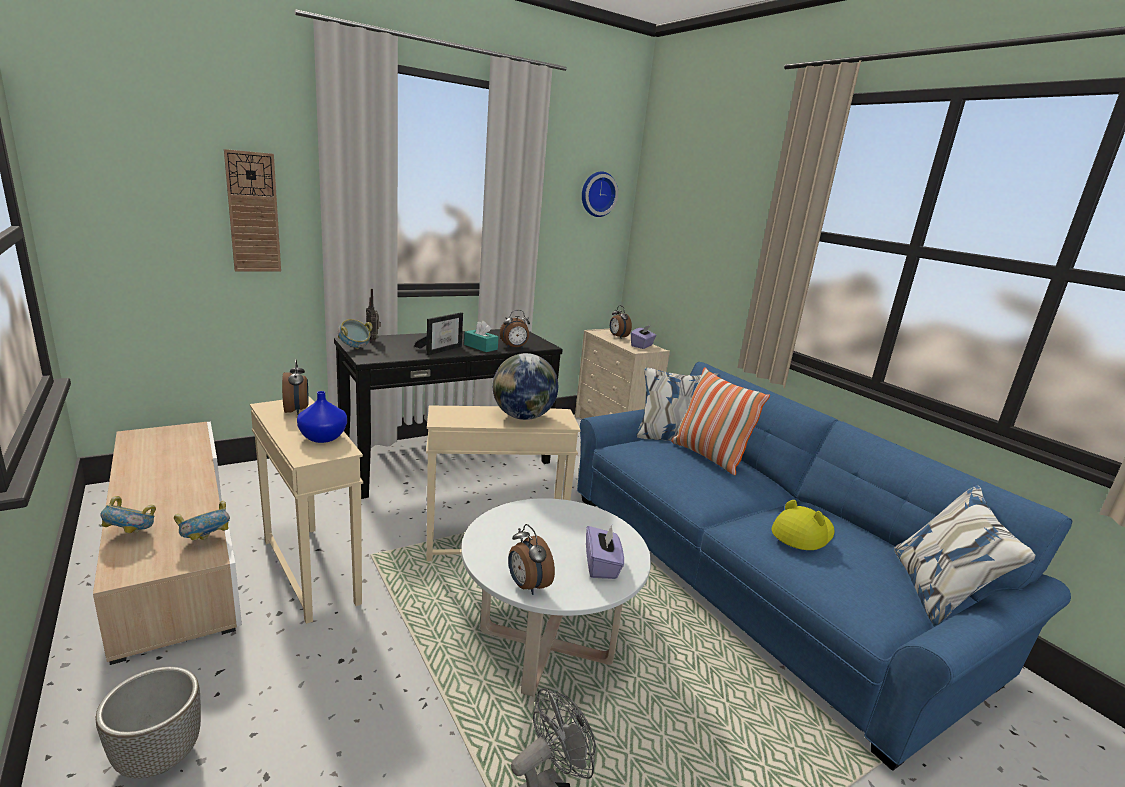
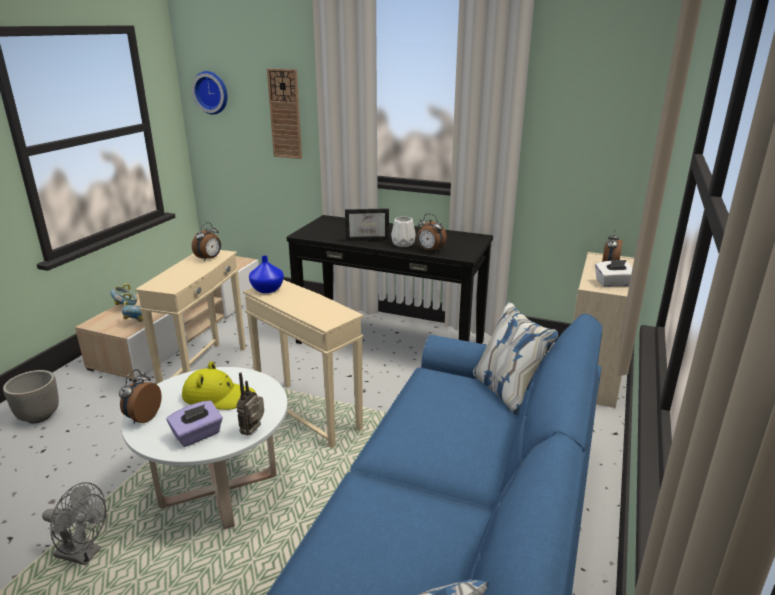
camera: 55 degrees right, 5 degrees up
(322, 437) = (182, 278): blue vase -> blue vase (266, 289)
(354, 348) = (314, 225): bowl -> none
(373, 340) = (342, 221): radio -> radio (254, 432)
(480, 347) = (402, 243): turquoise tissue box -> white vase
(523, 417) = (312, 307): globe -> none
(597, 194) = (615, 91): wall clock -> wall clock (212, 92)
(642, 346) = (613, 283): purple tissue box -> white tissue box
(708, 456) = (482, 419): pillow -> none
(802, 533) = (388, 526): yellow hat -> yellow hat (218, 396)

